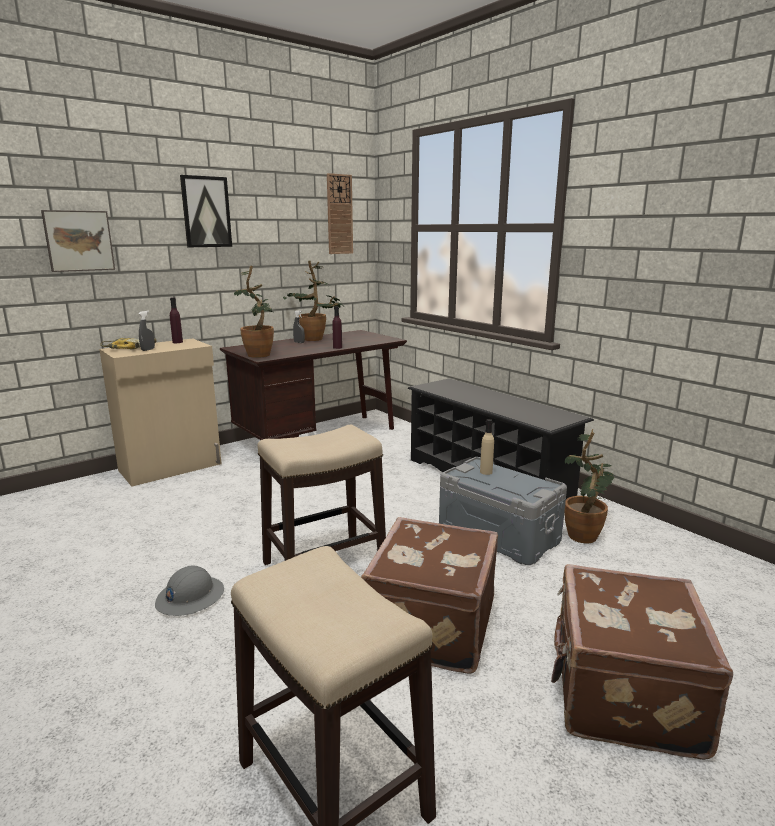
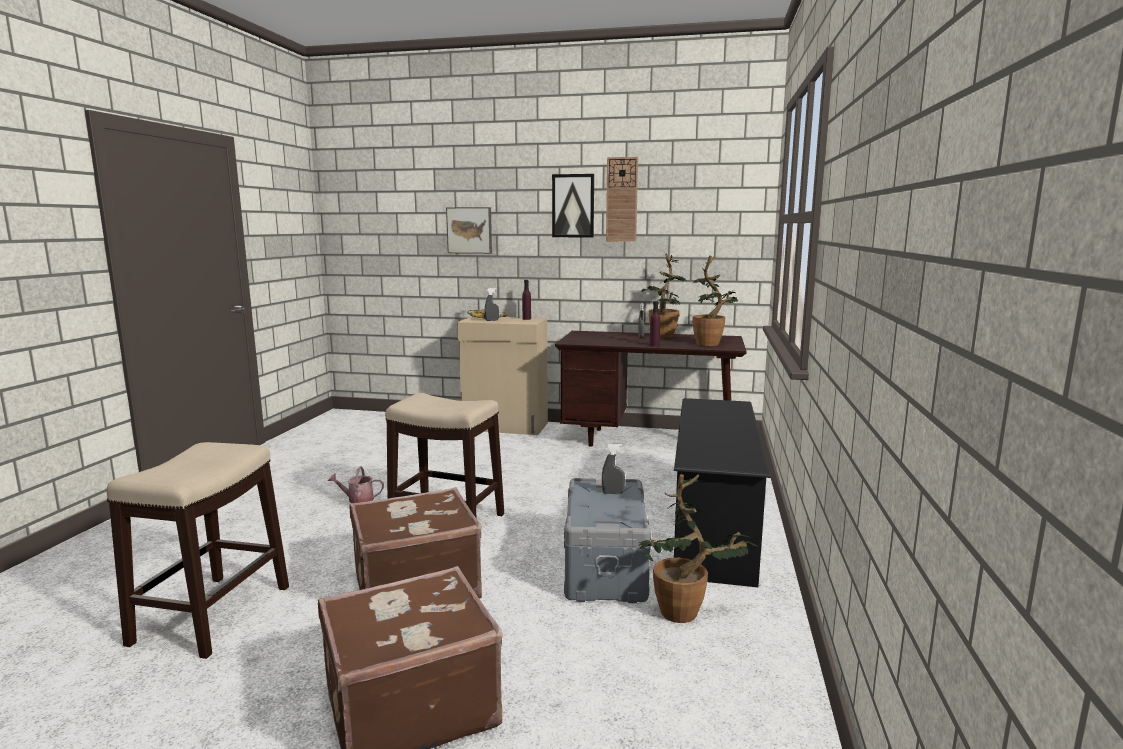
camera: 50 degrees right, 5 degrees down
(190, 597) = (357, 500): grey hard hat -> watering can
(261, 354) = (579, 339): potted plant -> potted plant (712, 343)
(339, 214) = (723, 205): wall clock -> wall clock (621, 199)
(486, 472) = (613, 493): beige bottle -> grey spray bottle

